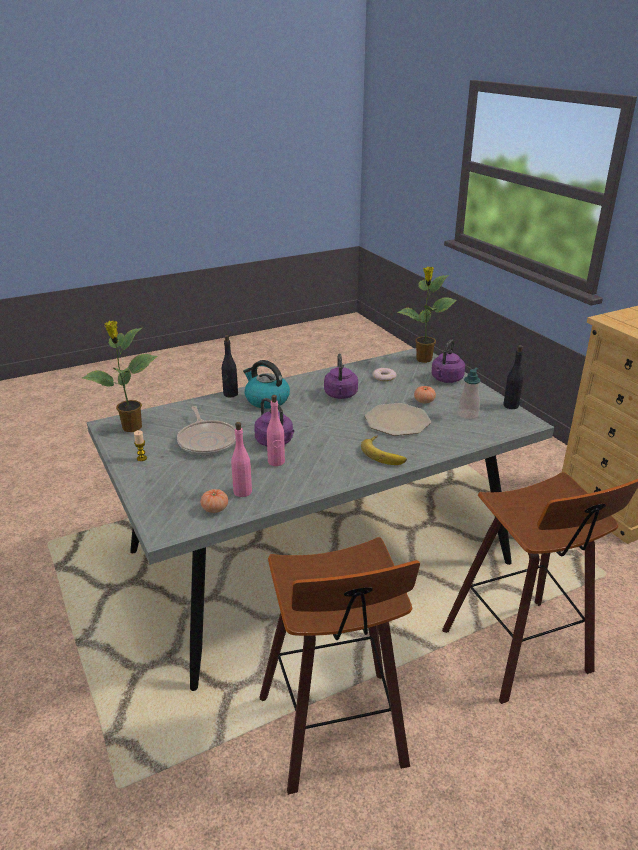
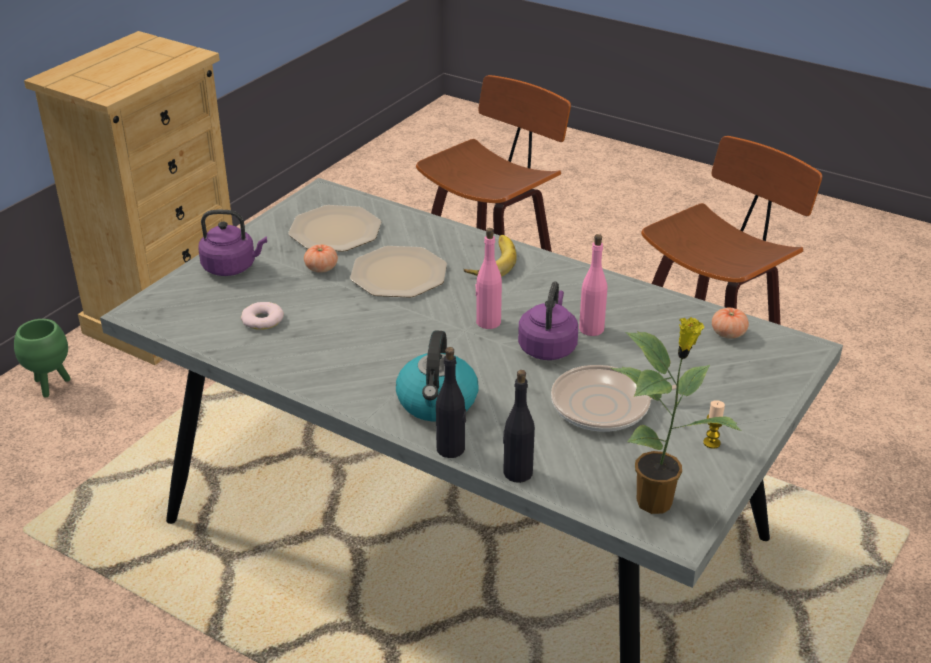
camera: 120 degrees left, 5 degrees up
(207, 440) = (606, 406): frying pan -> frying pan turned 135 degrees counterclockwise
(243, 491) = (677, 328): pink bottle -> pink bottle (488, 322)
(340, 395) = (360, 339): purple kettle -> none
(423, 360) = (165, 302): potted plant -> none
(467, 415) = (335, 231): soap dispenser -> plate
(511, 405) = (282, 208): black bottle -> black bottle (517, 473)
(547, 456) = (50, 385): none -> green planter

